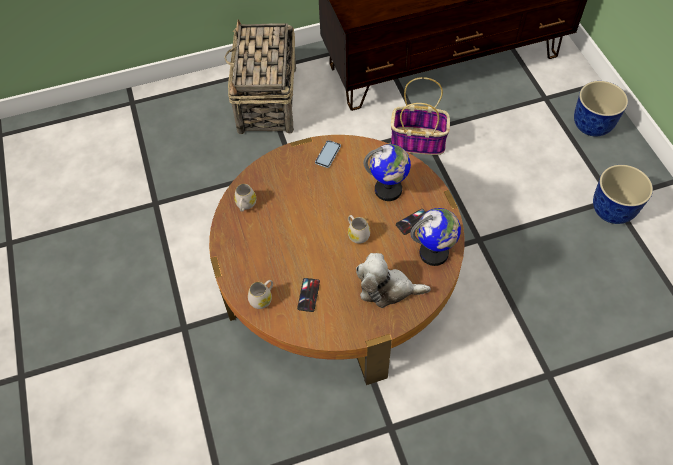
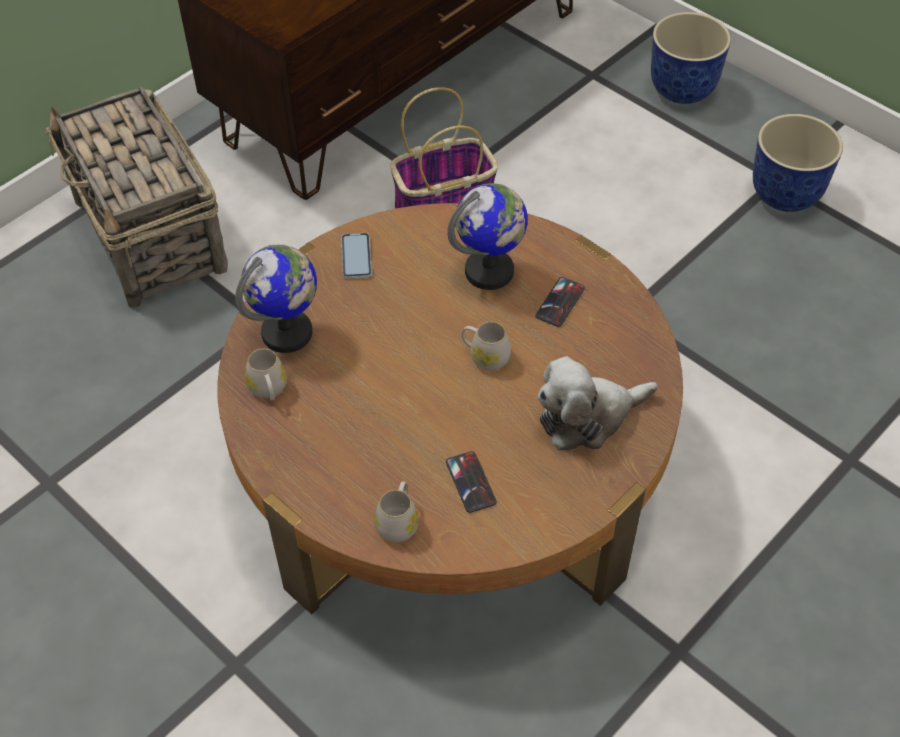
camera: 30 degrees left, 5 degrees down
(434, 253) = (622, 334): globe -> globe (287, 333)

